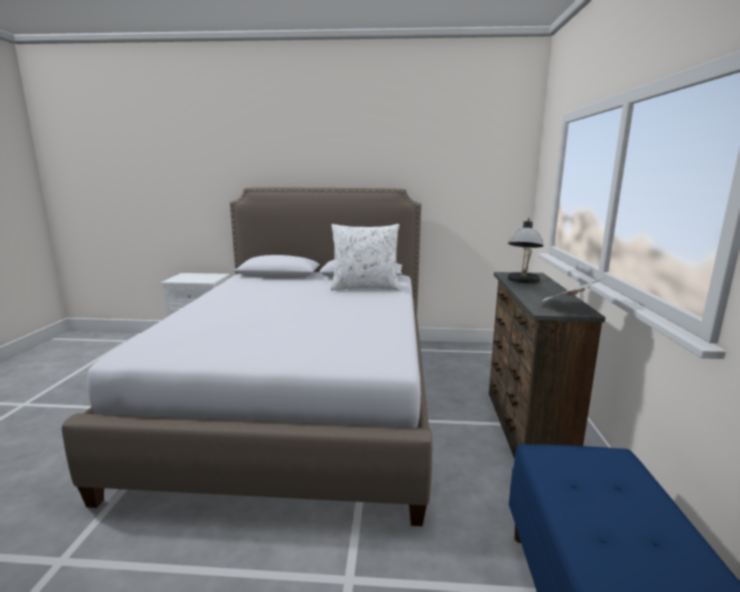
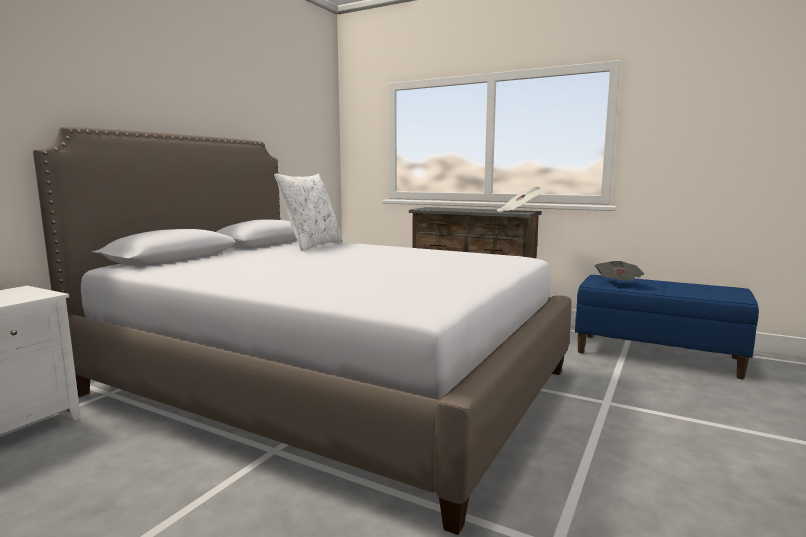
camera: 65 degrees left, 5 degrees down
(522, 281) = (448, 209): table lamp -> none
(583, 479) = (618, 284): none -> newspaper

